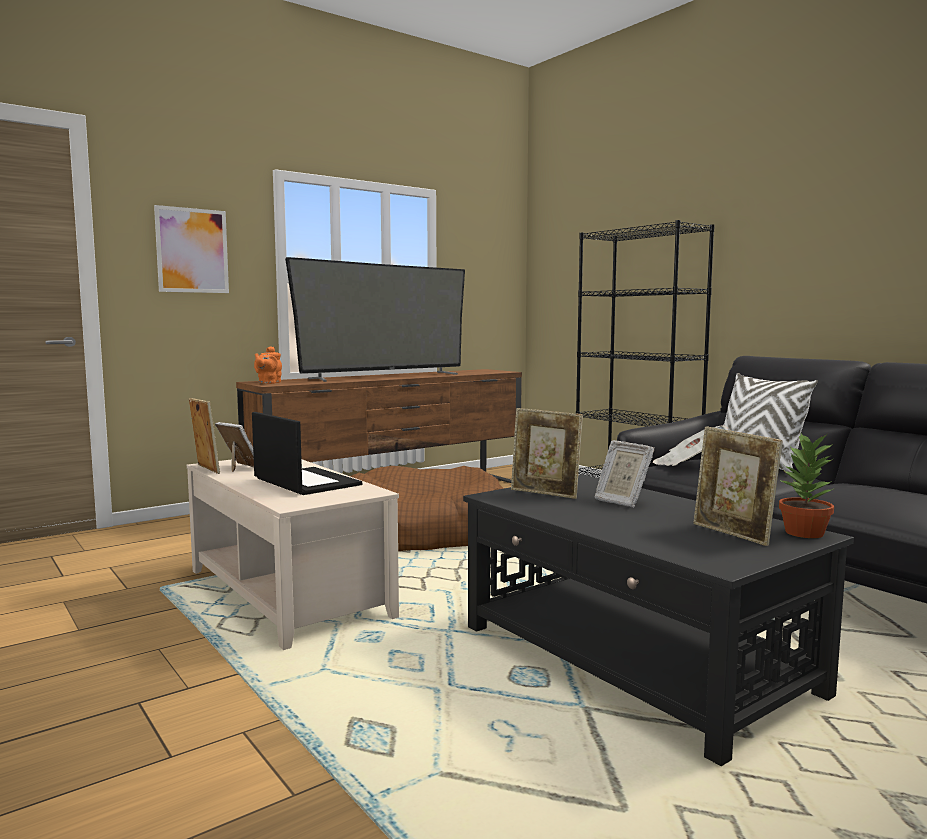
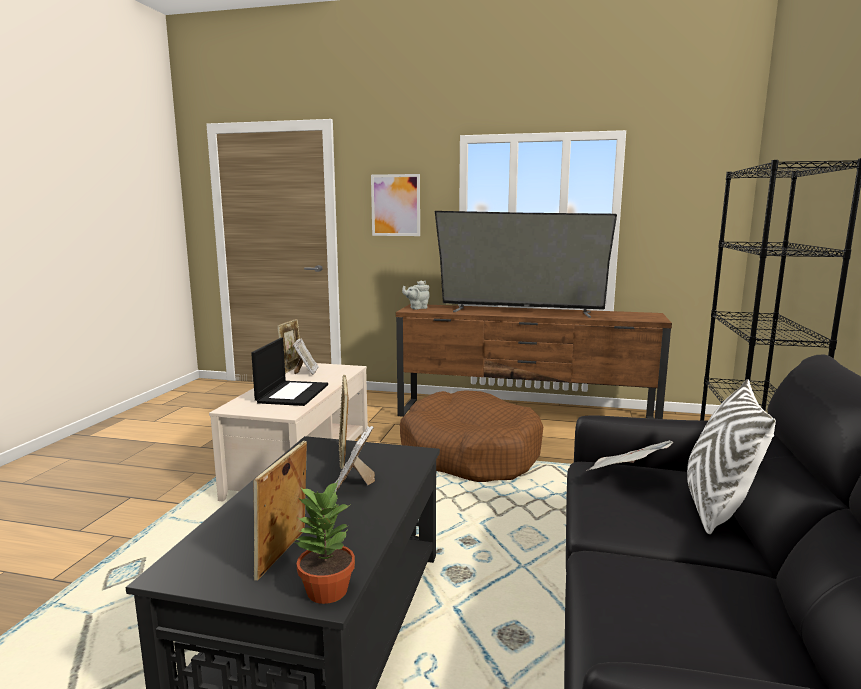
camera: 50 degrees right, 5 degrees up
(268, 383) = (417, 308): orange teapot -> grey teapot

